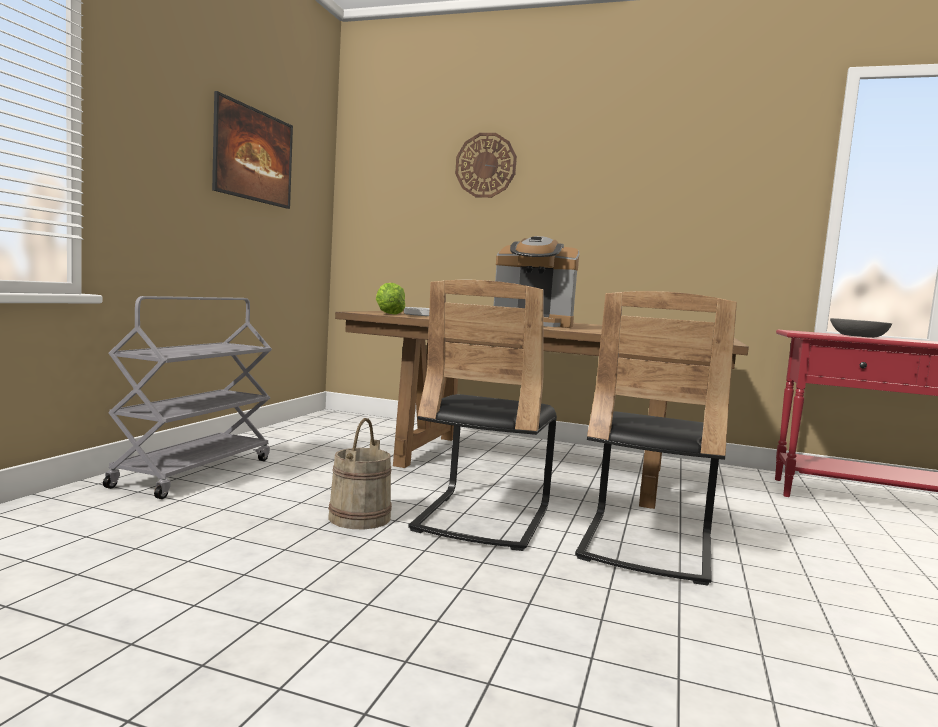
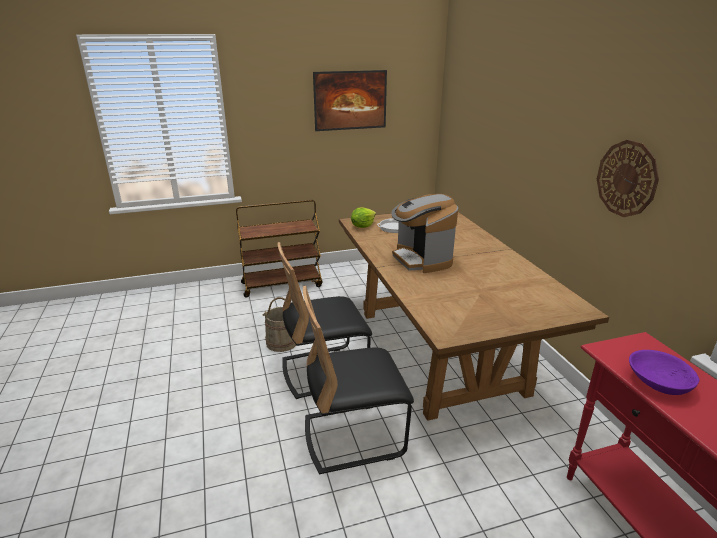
camera: 55 degrees right, 20 degrees up
(194, 472) = (282, 284): grey cart -> brown cart
(485, 165) = (506, 96): wall clock -> wall clock (626, 178)
(858, 336) = (658, 382): grey bowl -> purple bowl

